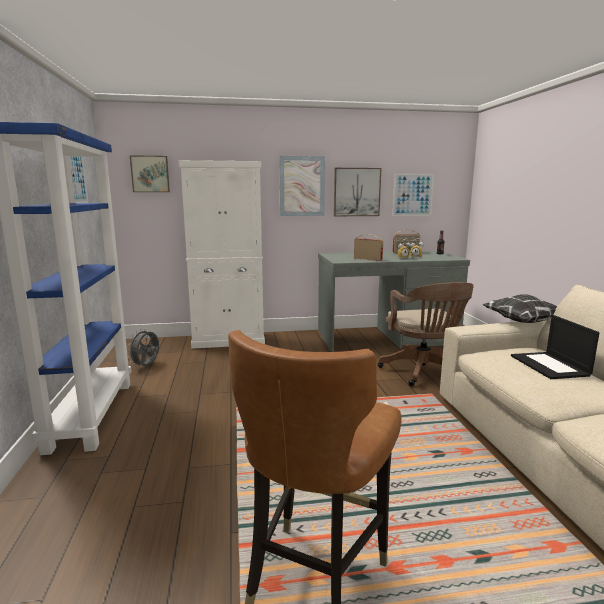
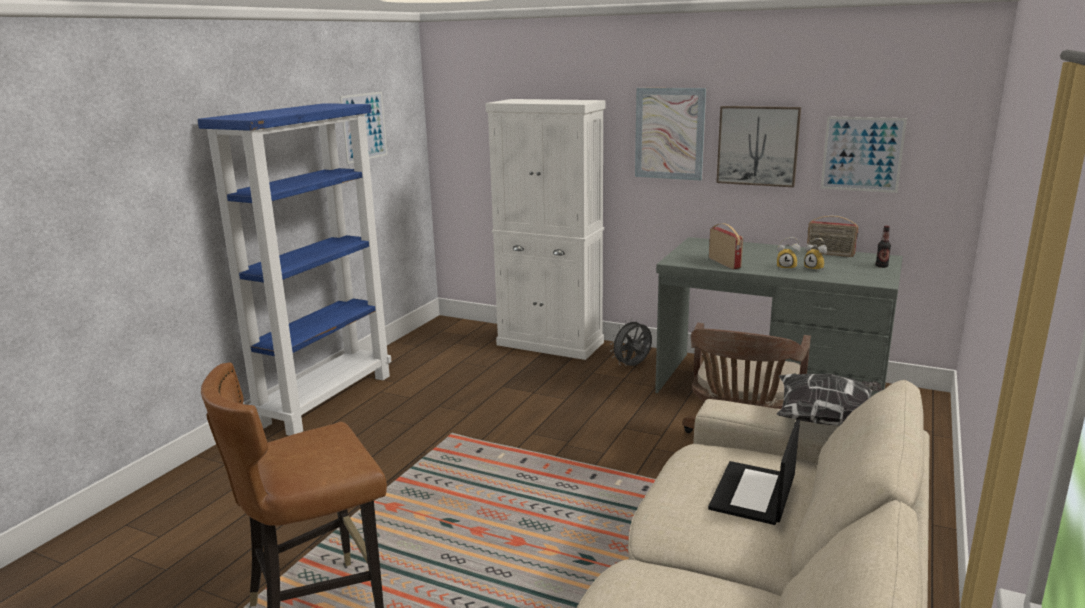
camera: 35 degrees right, 5 degrees up
(146, 366) = (427, 358): grey fan -> grey fan (632, 366)
(150, 174) = (475, 112): picture -> none

